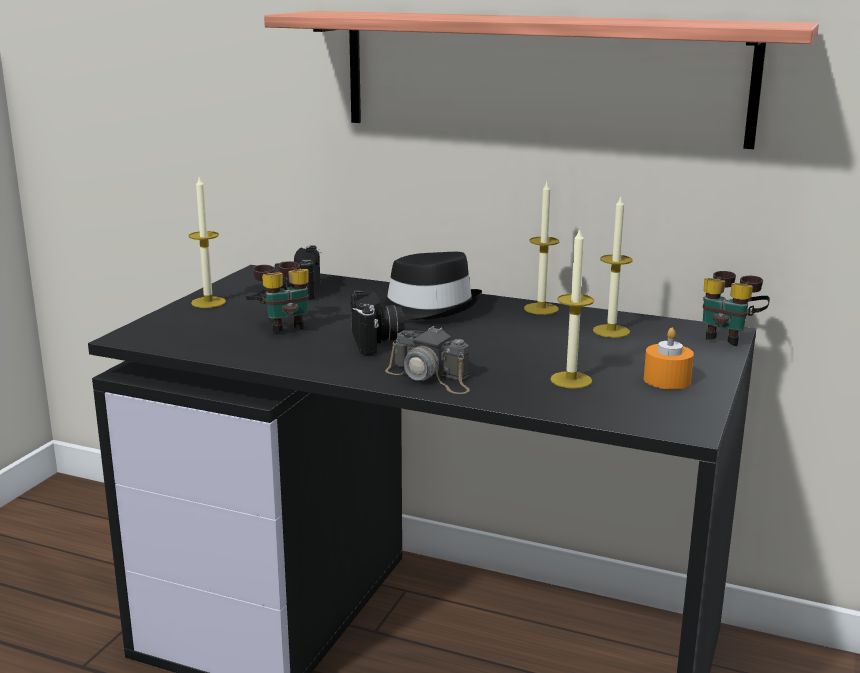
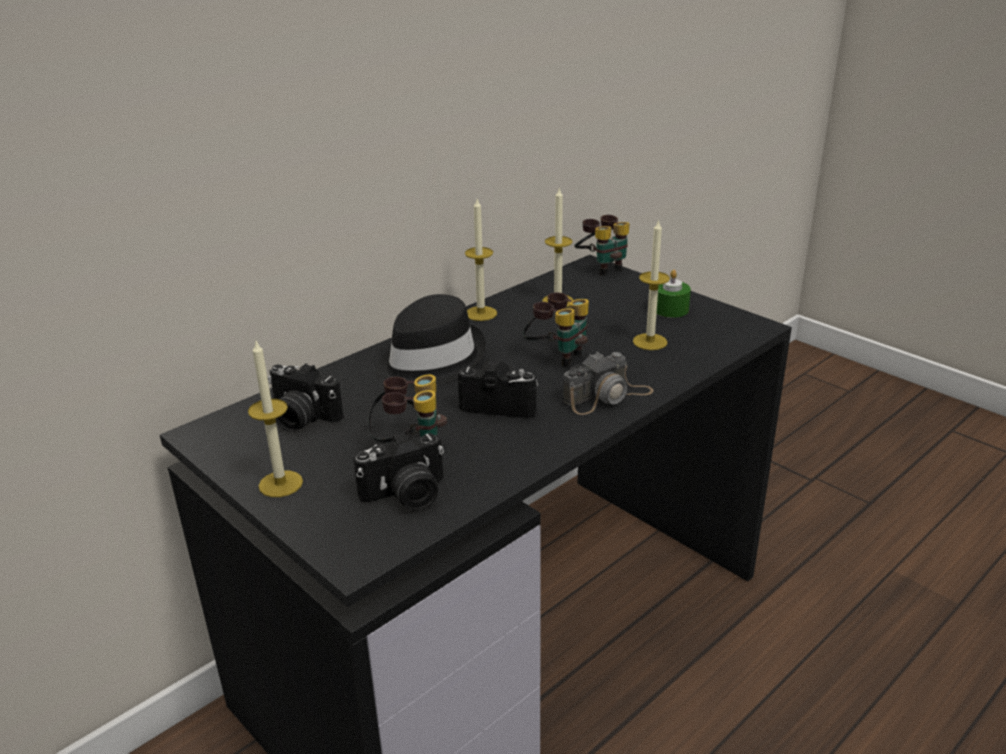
camera: 65 degrees left, 10 degrees up
(213, 336) = (406, 496): none -> camera
(491, 347) = (557, 355): none -> binoculars
(541, 76) = (428, 101): shelf -> none
(667, 380) = (670, 309): orange candle -> green candle

